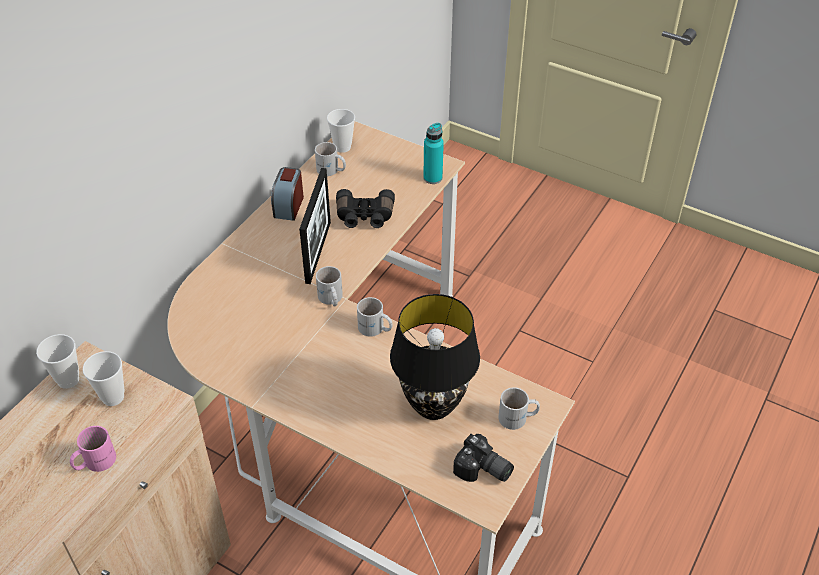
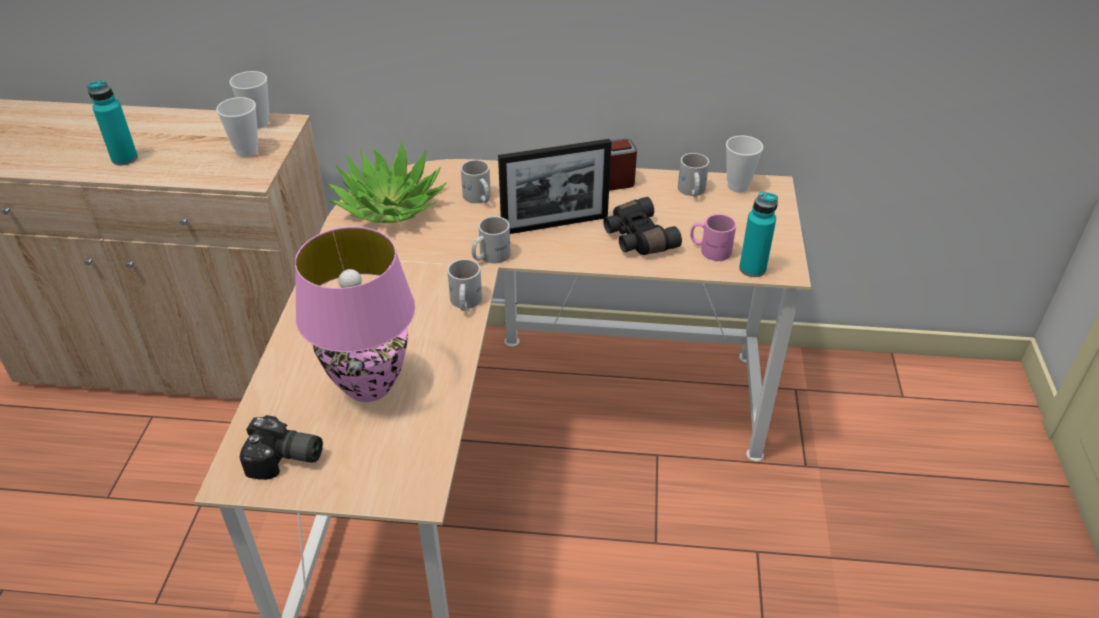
camera: 65 degrees right, 5 degrees down
(48, 495) = (124, 158): none -> turquoise bottle
(94, 461) = (168, 167): pink mug -> pink mug (710, 249)
(221, 339) = (390, 205): none -> potted plant
(433, 407) = (368, 386): black table lamp -> pink table lamp
(483, 471) = (285, 460): camera -> camera turned 90 degrees counterclockwise
(518, 418) = (382, 470): white mug -> white mug (478, 198)

